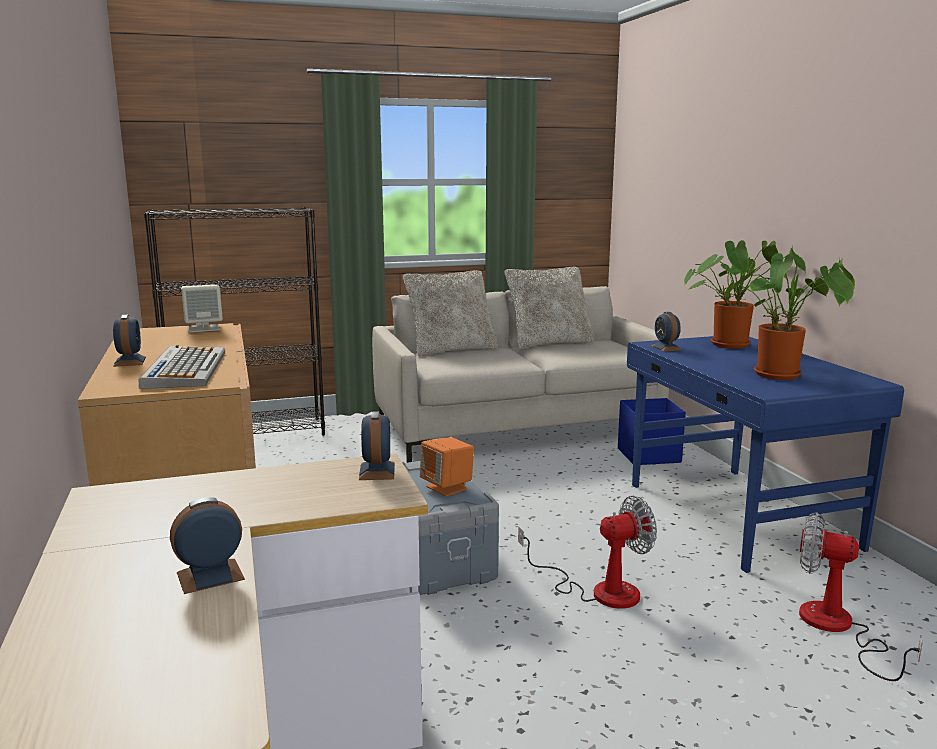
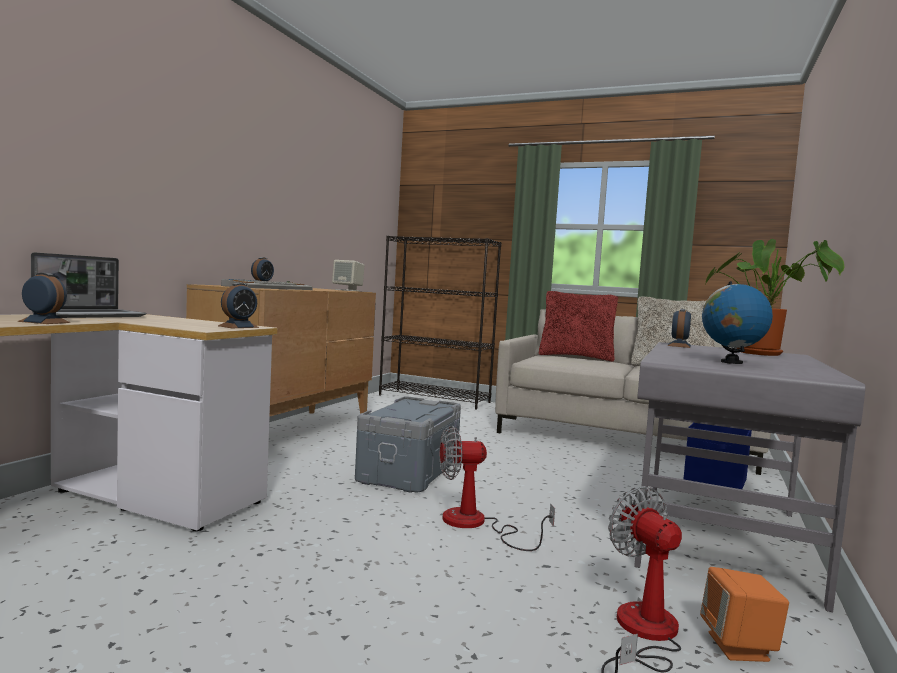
camera: 40 degrees right, 10 degrees down
(126, 524) = (91, 315): none -> laptop
(447, 487) = (417, 413): orange speaker -> orange speaker (739, 647)
(452, 349) = (576, 356): beige pillow -> red pillow
(599, 590) = (476, 525): fan -> fan turned 150 degrees clockwise
(737, 516) = (719, 537): blue desk -> grey desk
(783, 375) = (731, 362): potted plant -> globe

